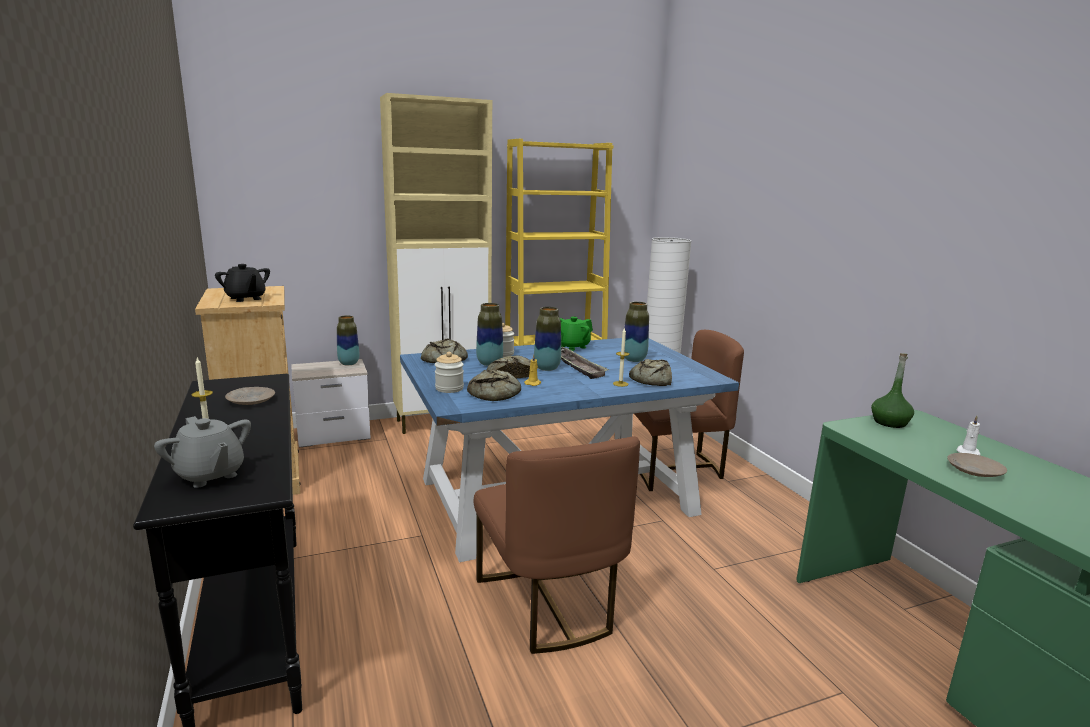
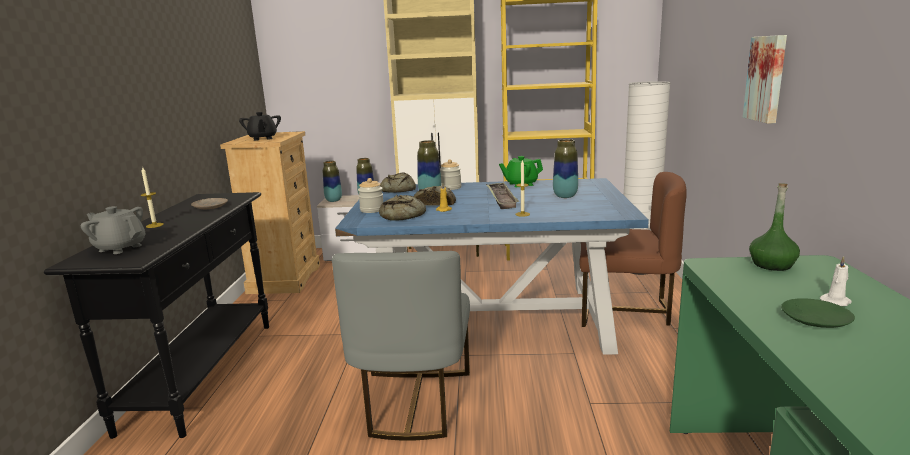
camera: 25 degrees right, 0 degrees up
(210, 475) = (120, 248): grey teapot -> grey teapot turned 135 degrees clockwise
(547, 368) = (473, 199): vase -> vase (333, 200)
(549, 604) = (413, 402): brown chair -> grey chair
(651, 380) = (557, 213): bread -> none
(820, 250) = (767, 78): none -> picture
(974, 471) = (814, 320): beige plate -> green plate

